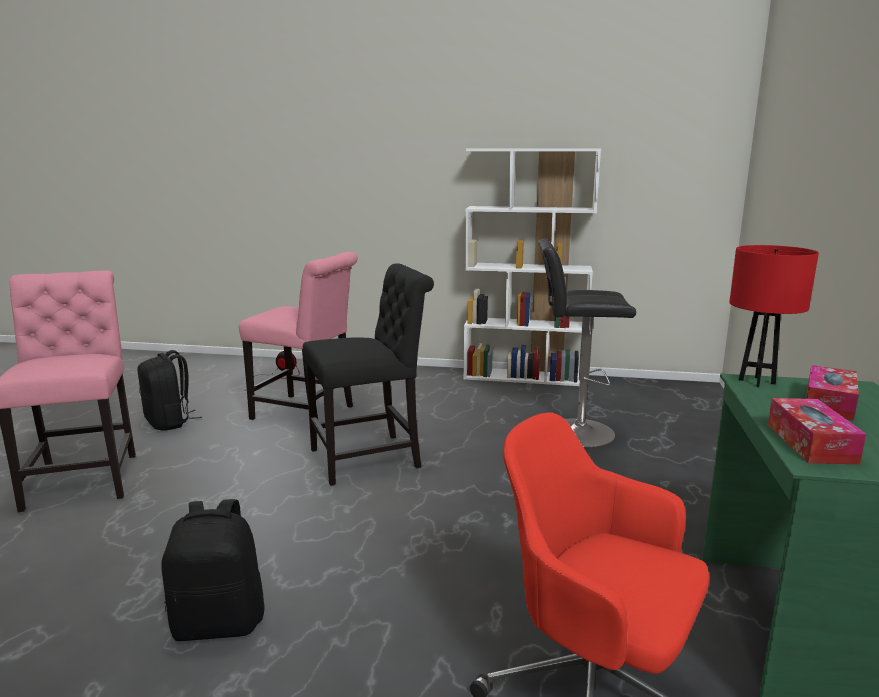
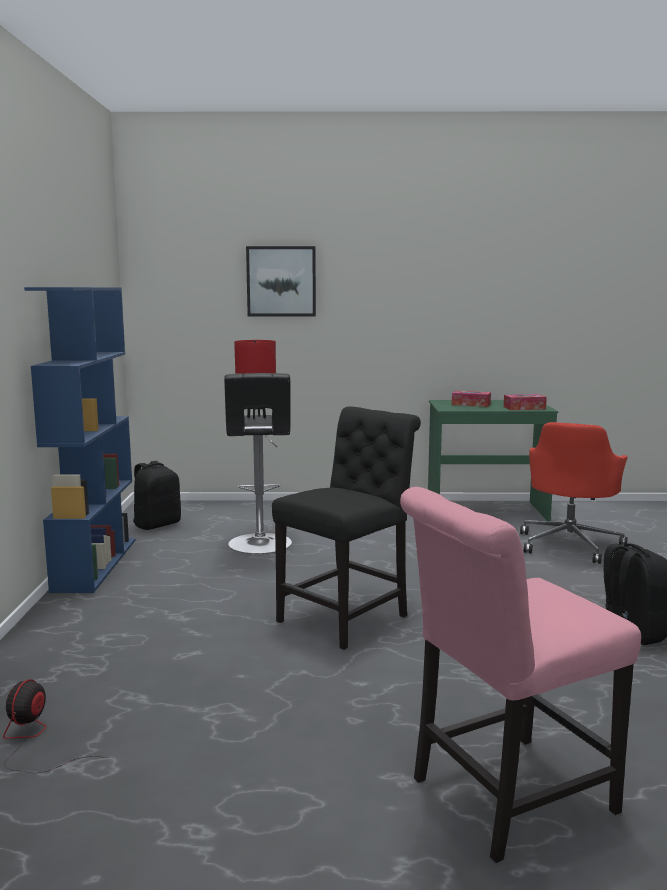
camera: 100 degrees left, 5 degrees down
(169, 422) = (276, 794): black backpack -> black backpack (157, 524)
(307, 414) = (224, 674): pink chair -> none
(371, 458) = (348, 617): black chair -> black chair turned 75 degrees clockwise
(524, 377) = (95, 564): white bookcase -> blue bookcase
(756, 381) = (448, 408): red table lamp -> red table lamp (256, 417)
(816, 137) = (281, 281): none -> picture

